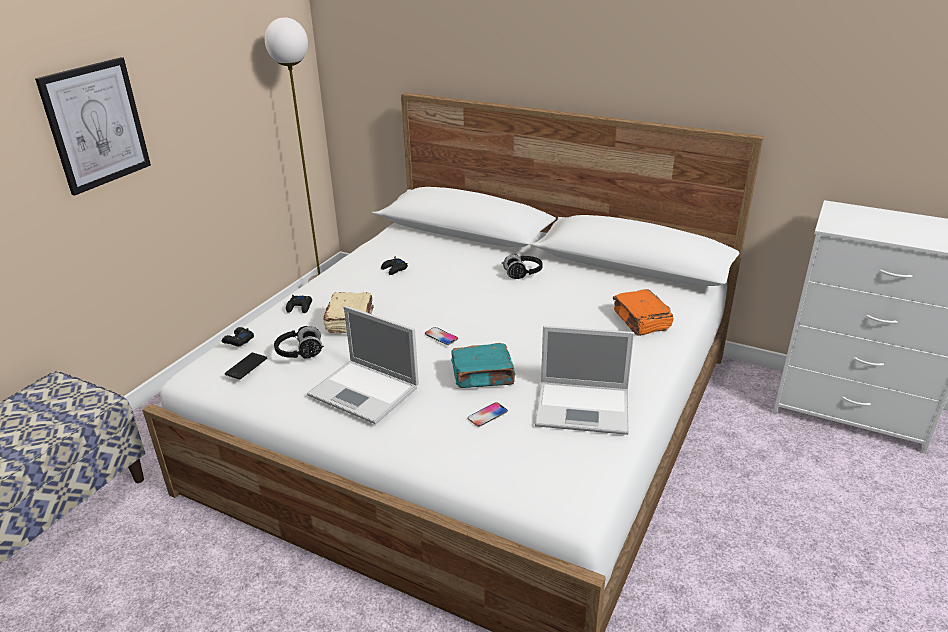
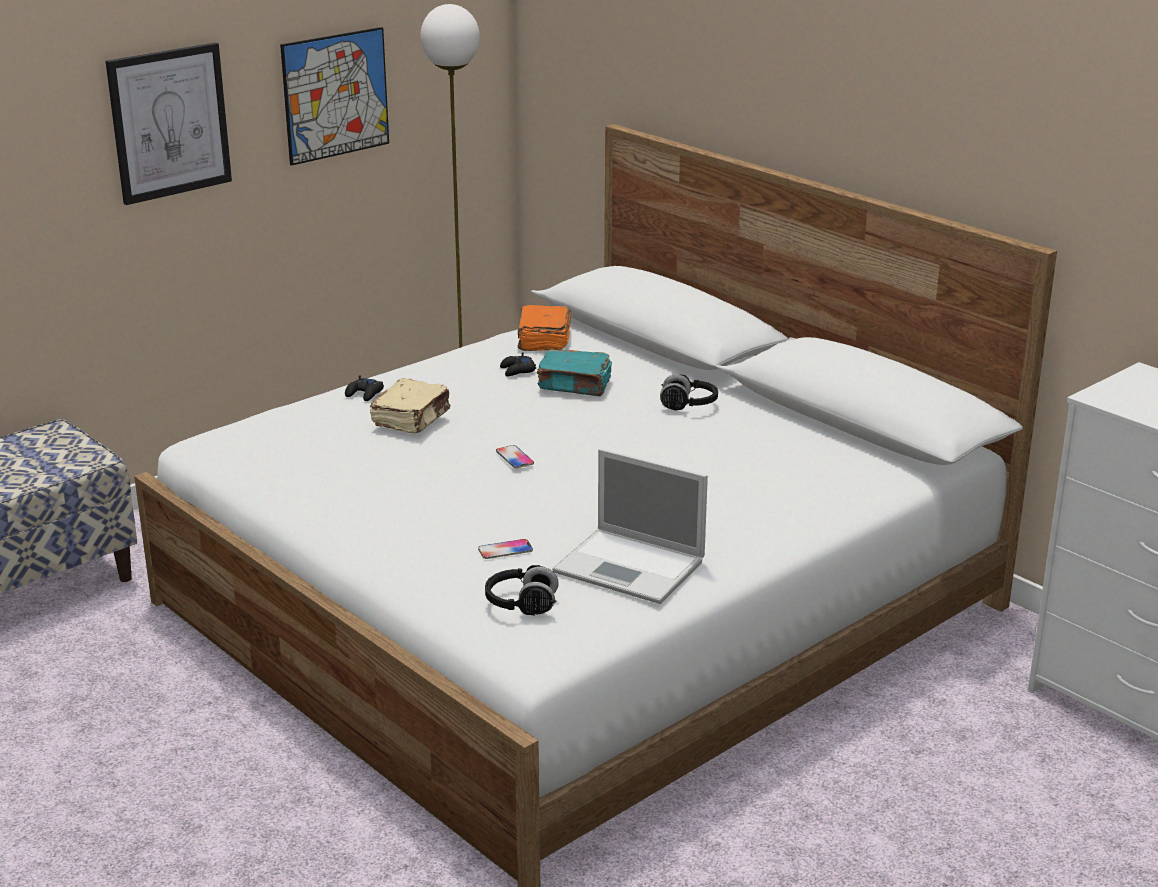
camera: 20 degrees right, 5 degrees down
(211, 92) = (335, 95): none -> picture
(238, 340) = (267, 416): black game controller -> none
(246, 366) = (258, 444): phone -> none
(300, 353) = (328, 441): black headphones -> black headphones (522, 605)
(365, 392) = (377, 497): laptop -> none
(483, 376) = (534, 510): turquoise book -> turquoise book (575, 385)
(641, 321) = (801, 490): orange book -> orange book (543, 340)

